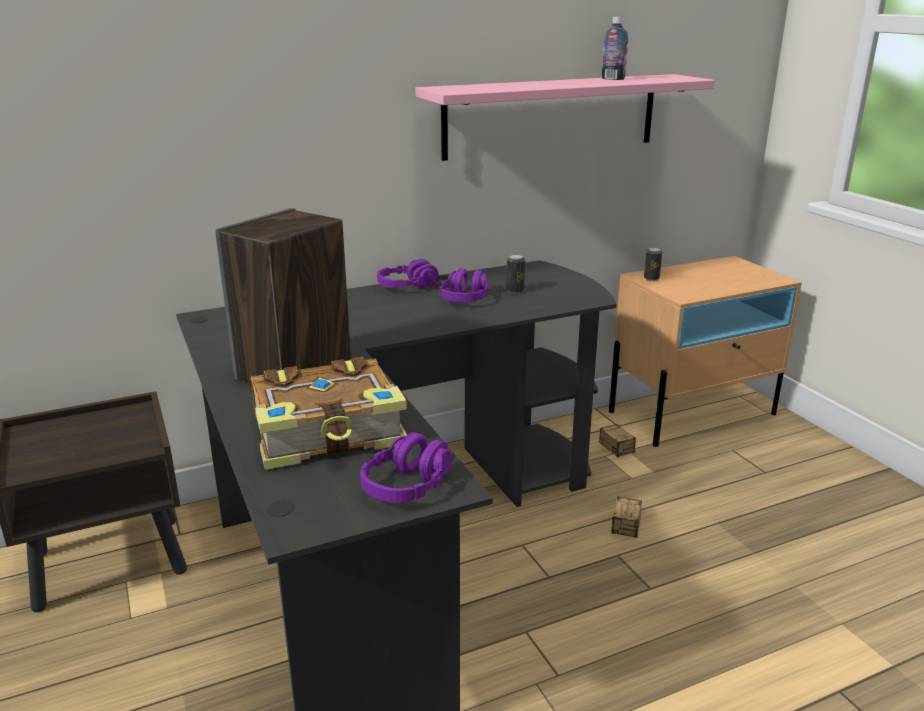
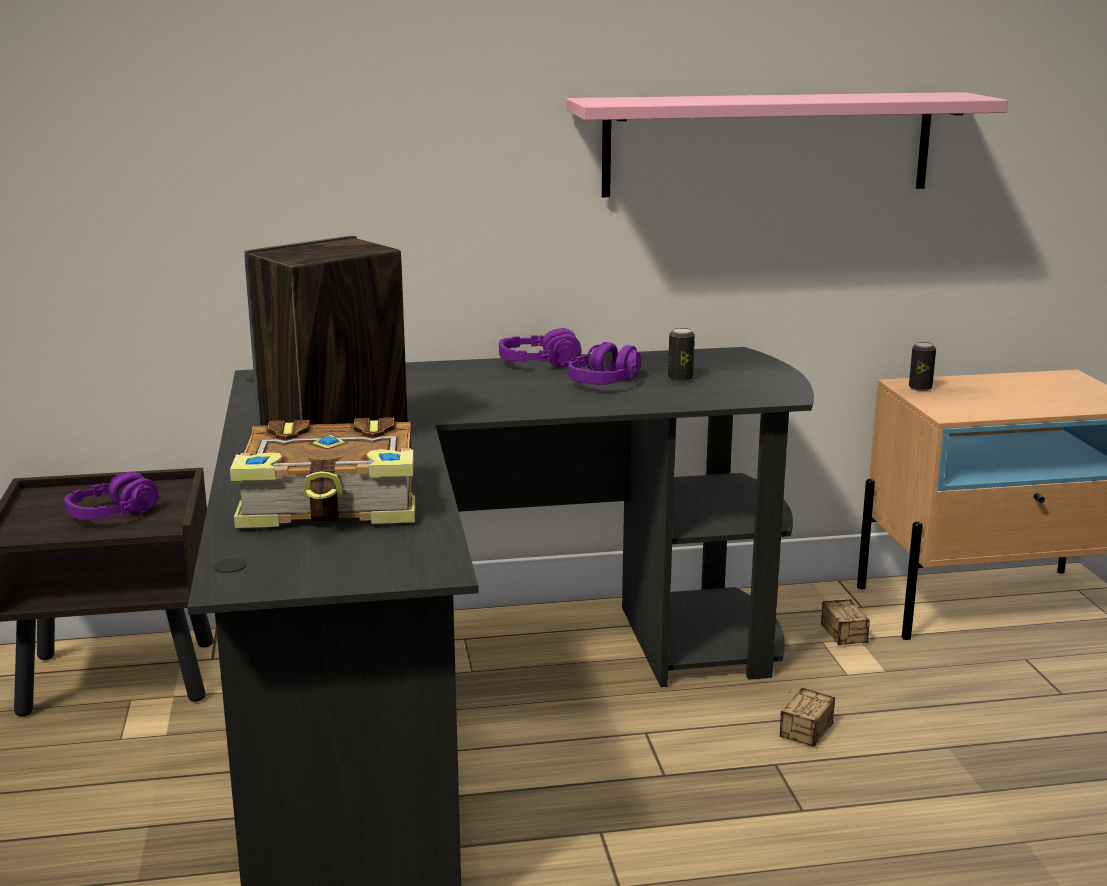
camera: 15 degrees right, 5 degrees down
(407, 485) = (386, 561): purple headphones -> purple headphones (113, 514)
(613, 79) = (855, 95): bottle -> none

